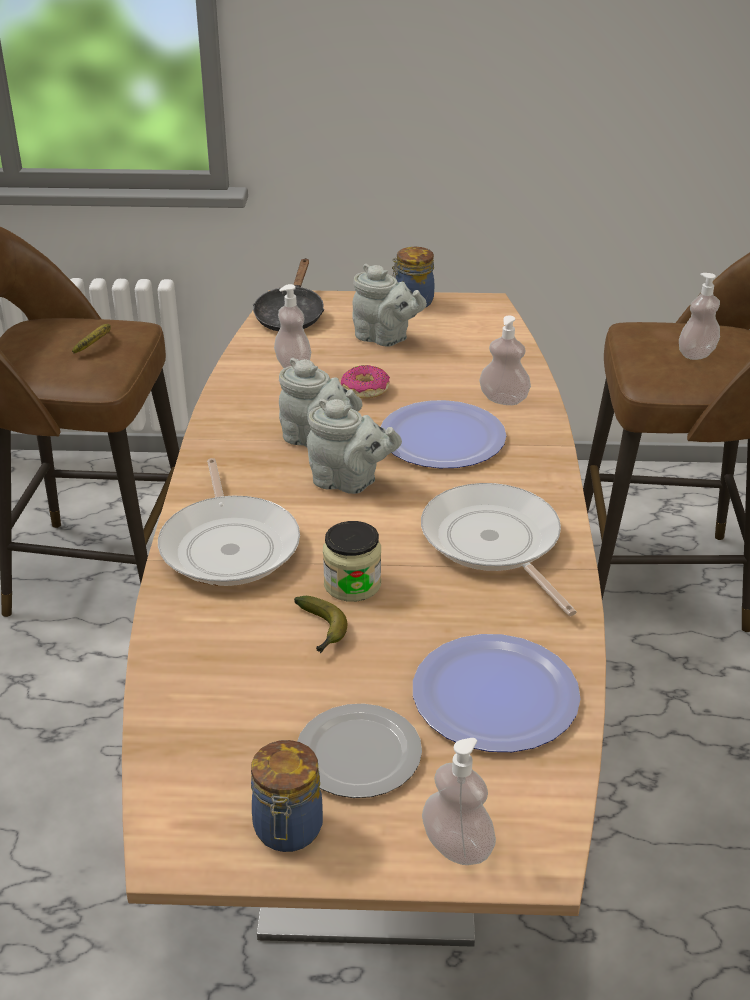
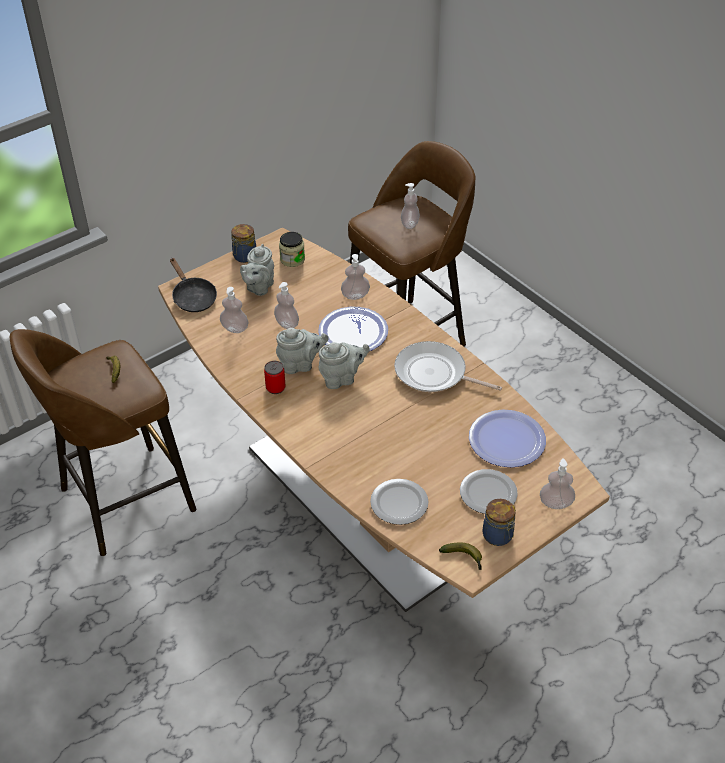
camera: 40 degrees left, 10 degrees up
(206, 681) = (400, 503): none -> plate
(230, 545) = (331, 440): frying pan -> none
(248, 449) = (275, 388): none -> can
(321, 631) = (416, 454): banana -> banana (464, 558)
(352, 584) = (403, 427): jar -> jar (292, 259)
(365, 389) = (287, 324): donut -> soap dispenser
(385, 338) = (259, 287): grey teapot -> grey teapot turned 120 degrees clockwise

